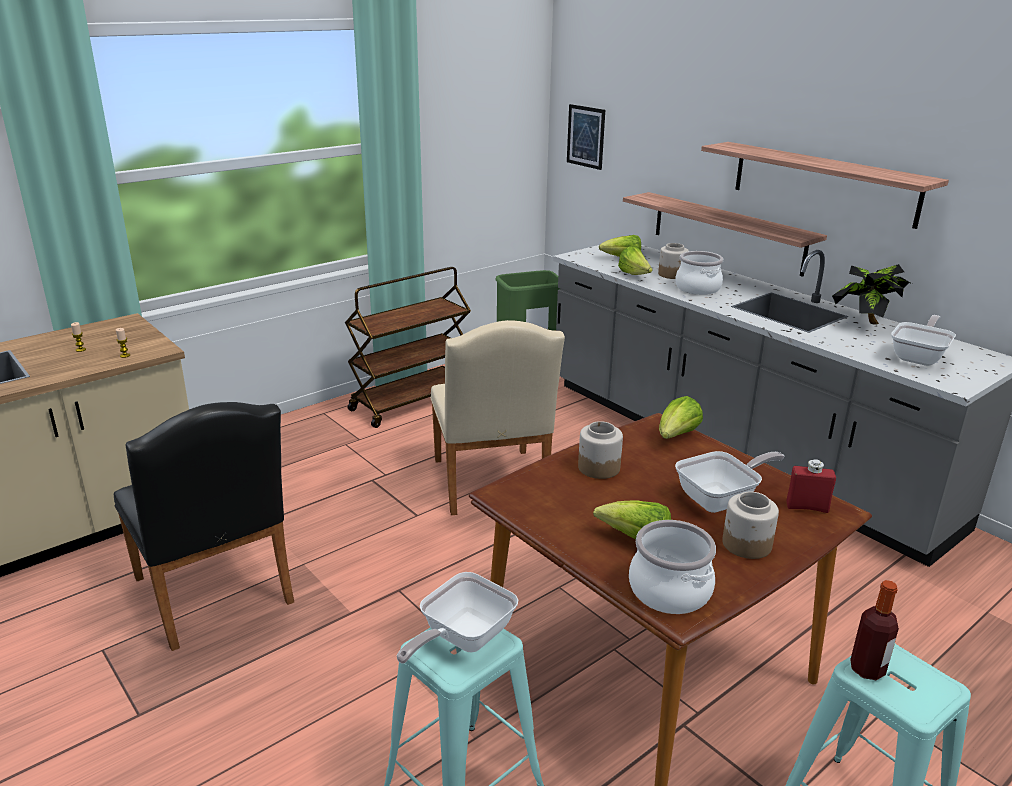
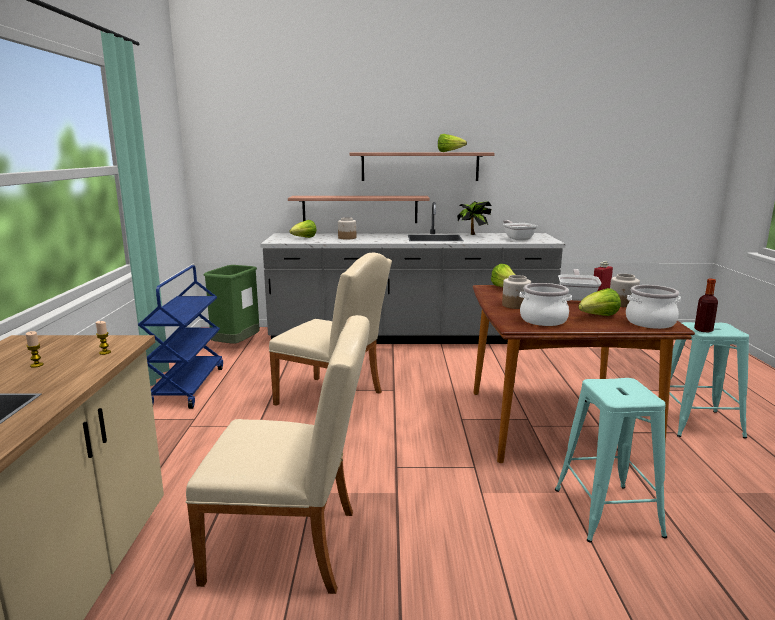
camera: 50 degrees left, 10 degrees down
(216, 596) = (293, 546): black chair -> beige chair
(411, 402) = (188, 386): brown cart -> blue cart
(461, 639) = (617, 389): frying pan -> none
(585, 136) = (226, 166): picture -> none
(634, 275) = (331, 241): lettuce -> lettuce (449, 152)
(697, 288) = (375, 239): cooking pot -> cooking pot (543, 320)

